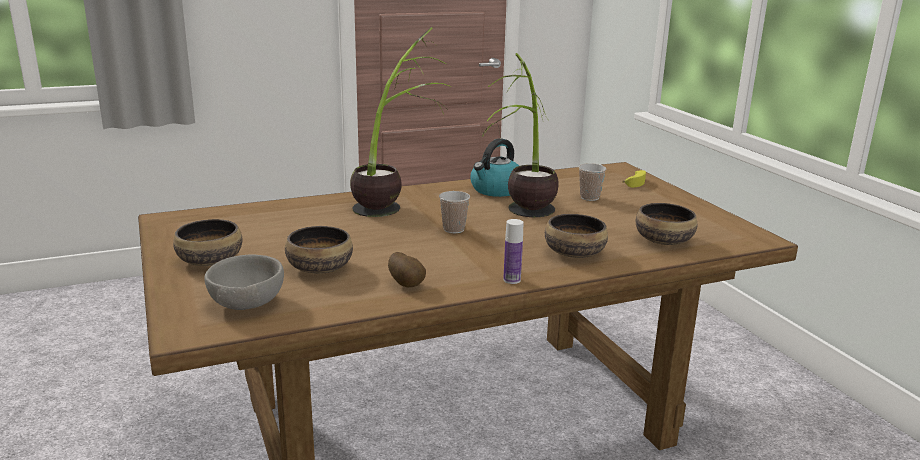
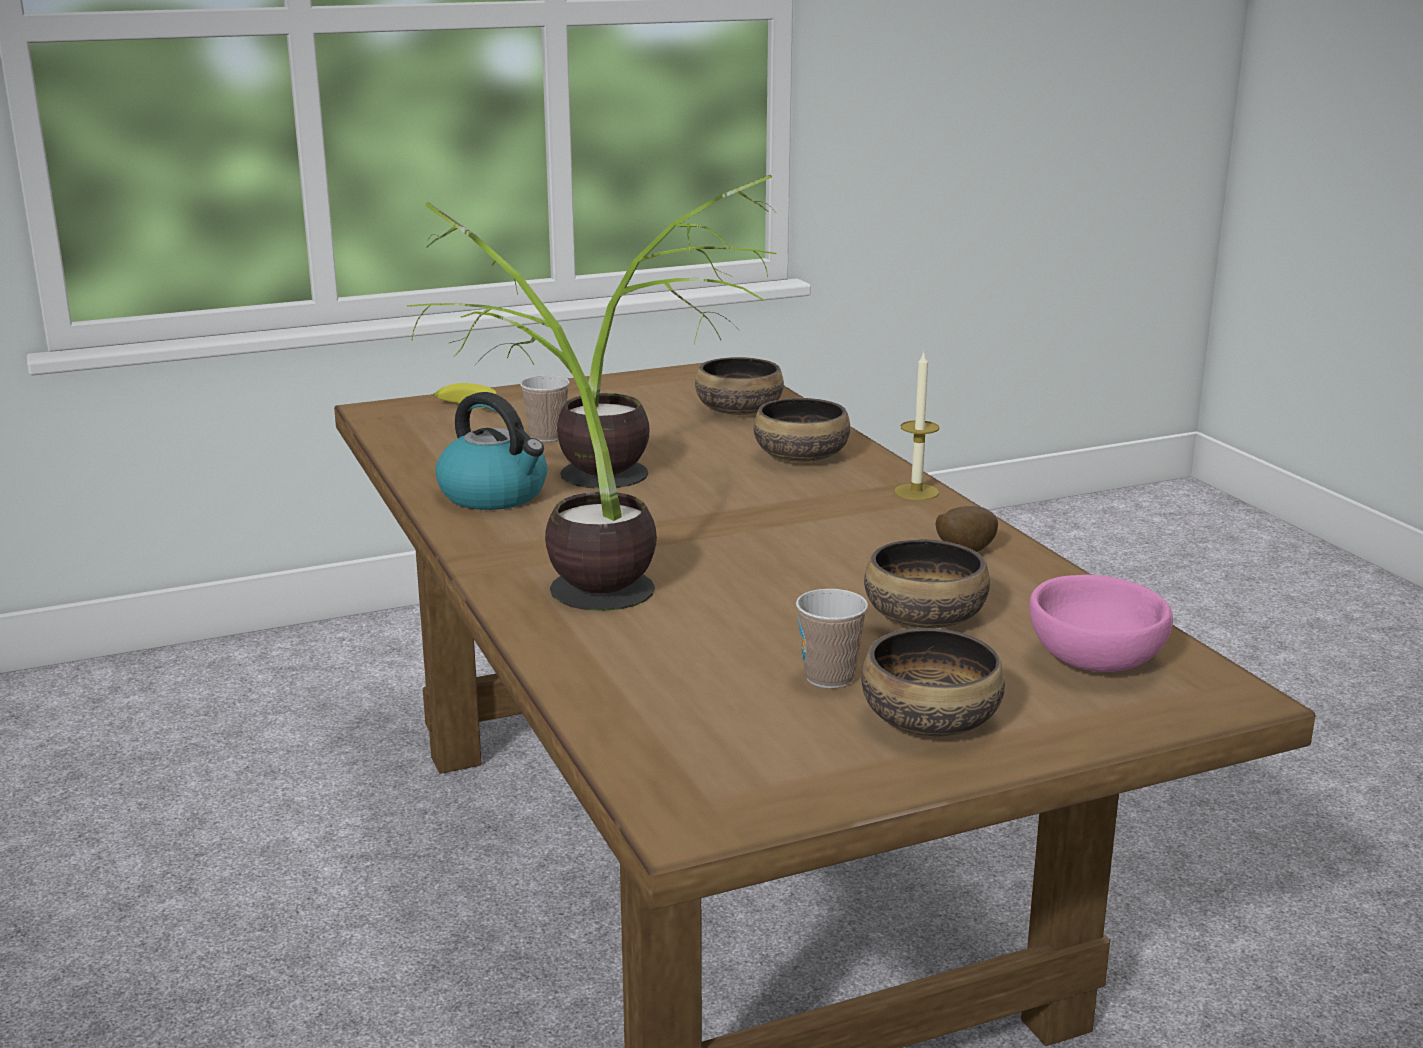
camera: 90 degrees left, 0 degrees up
(249, 303) = (1093, 659): grey bowl -> pink bowl
(453, 229) = (716, 526): cup -> cup (829, 677)
(512, 280) = (916, 492): bottle -> candle

